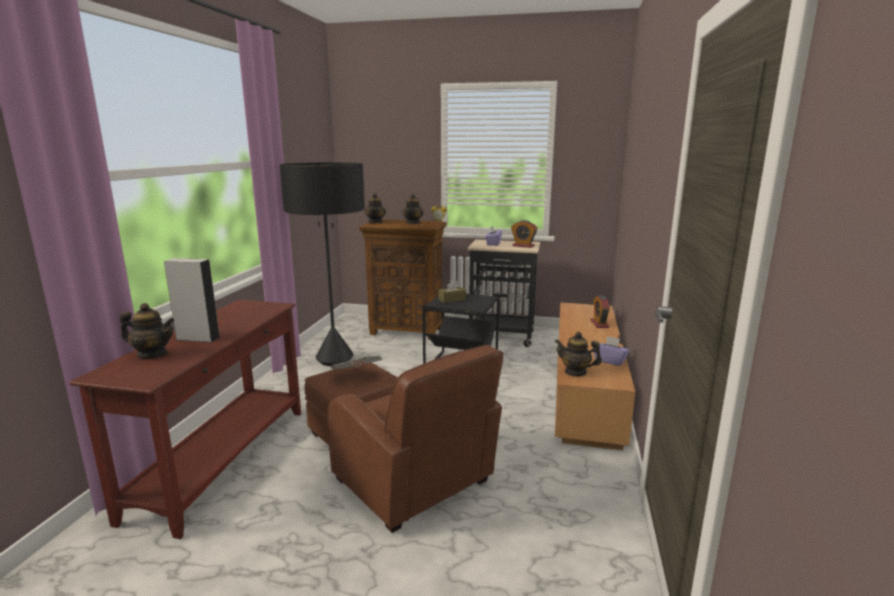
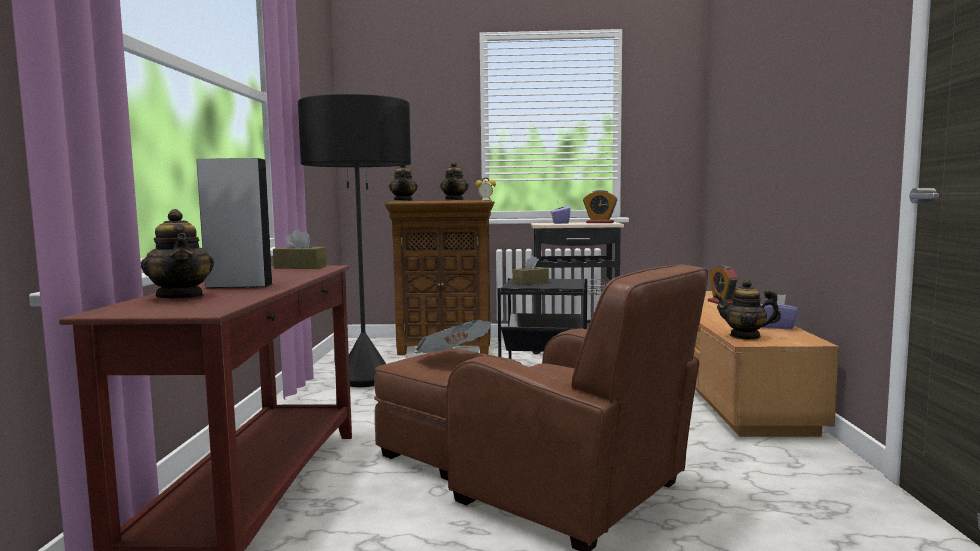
camera: 10 degrees left, 10 degrees down
(152, 354) = (181, 296): teapot -> teapot turned 60 degrees clockwise
(260, 305) = (300, 267): none -> brown tissue box

